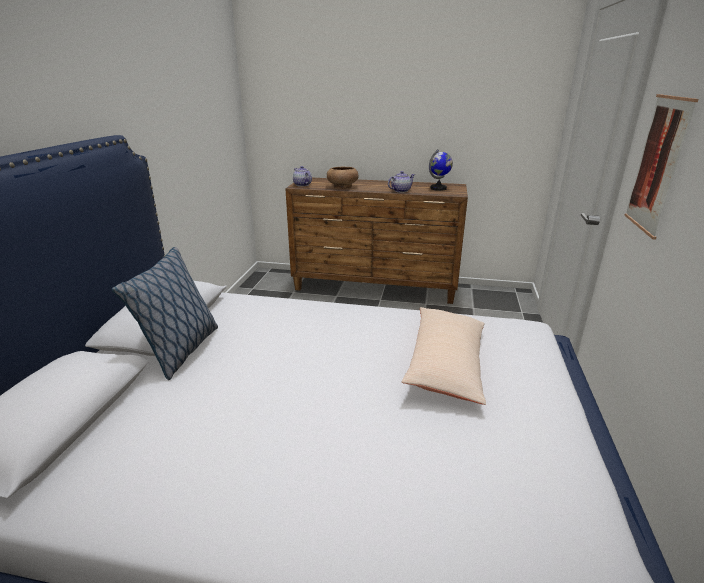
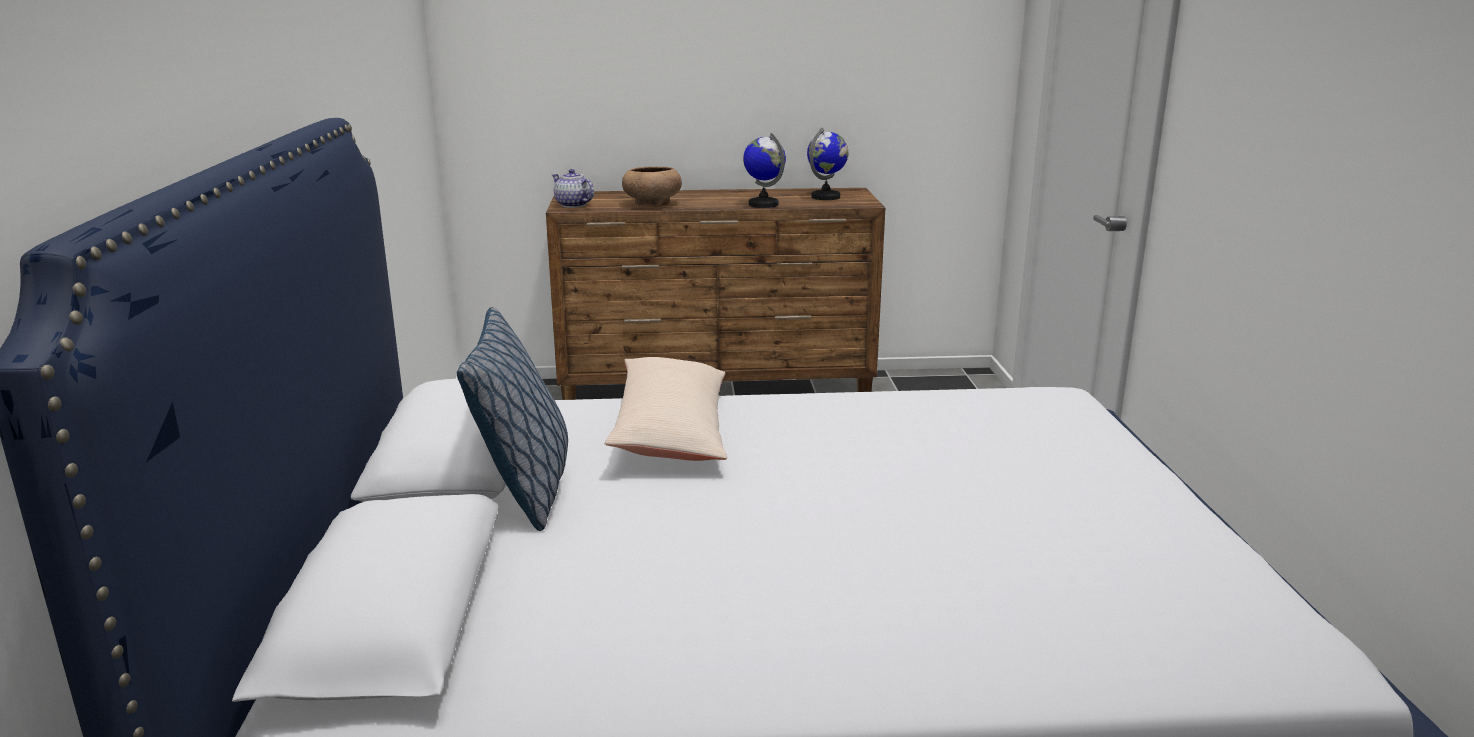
camera: 15 degrees left, 5 degrees down
(400, 191) = (763, 204): teapot -> globe
(446, 363) = (971, 454): beige pillow -> beige pillow (671, 429)
(657, 165) = (1220, 130): picture -> none

